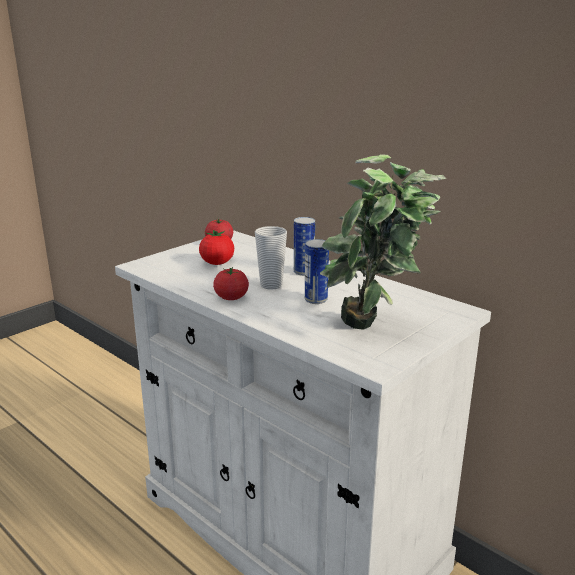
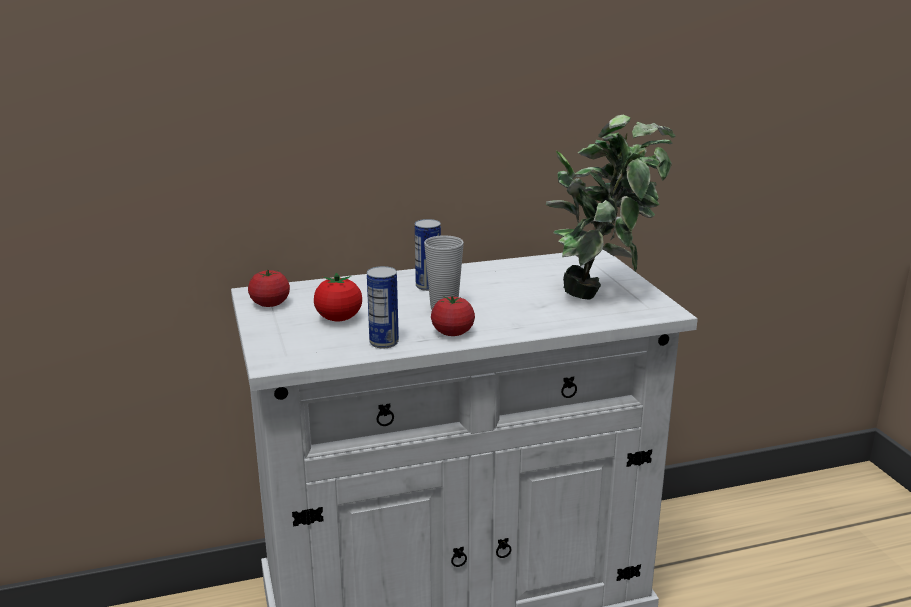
camera: 60 degrees left, 0 degrees up
(316, 300) = (506, 298): can -> can (384, 342)

